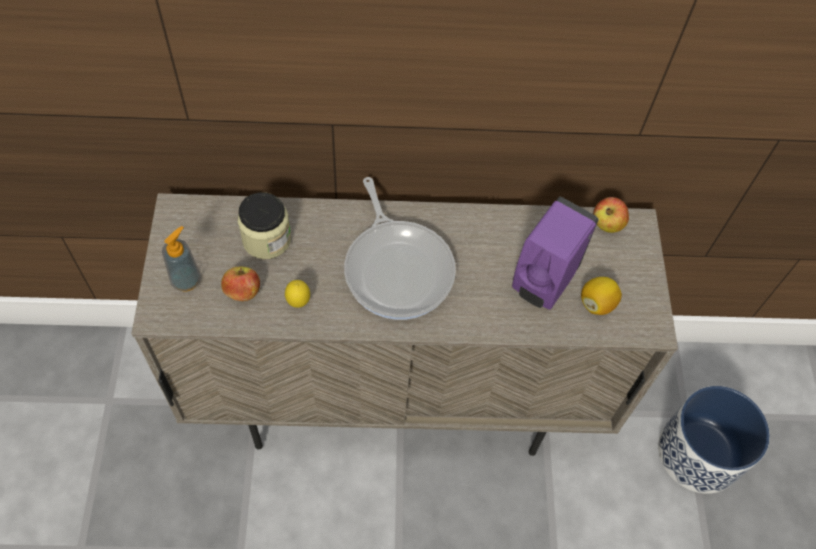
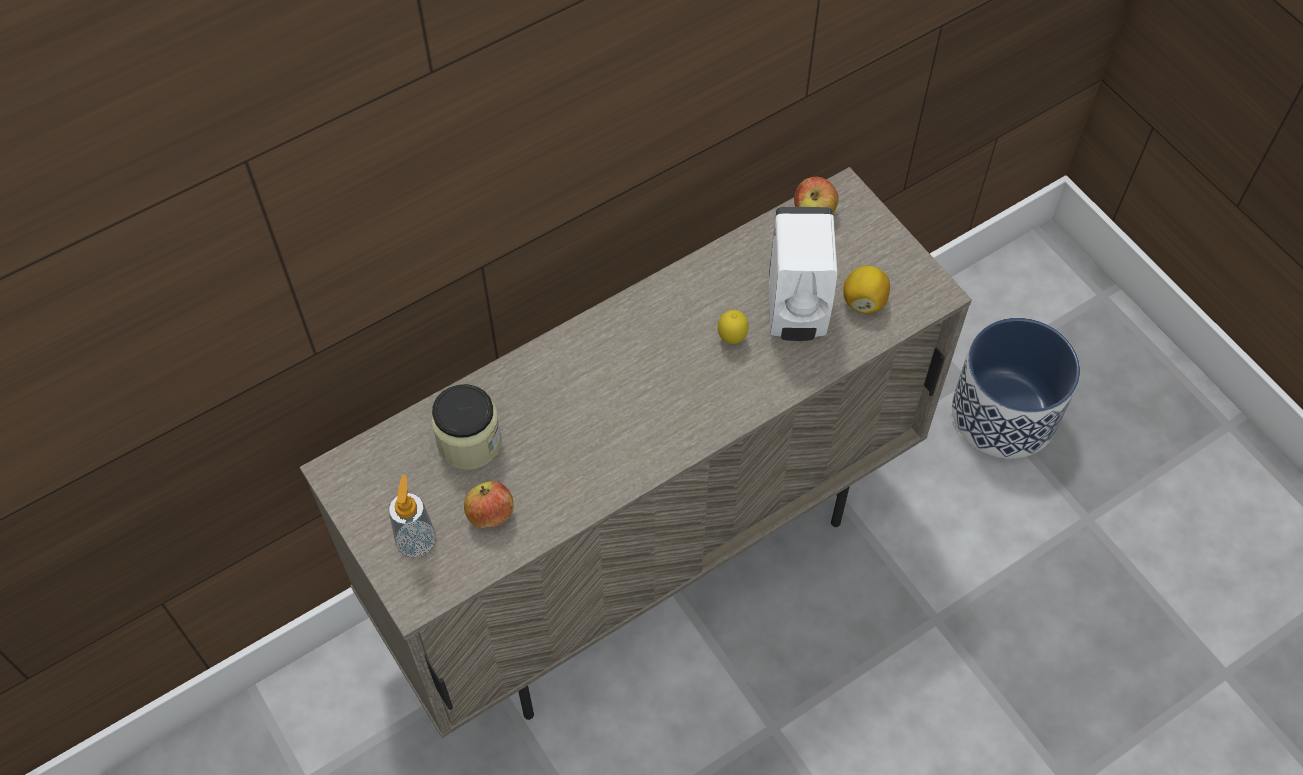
camera: 30 degrees left, 0 degrees up
(298, 302) = (560, 488): lemon -> lemon (732, 339)
(398, 268) = (636, 387): frying pan -> none
(542, 284) = (796, 313): purple soap dispenser -> white soap dispenser

